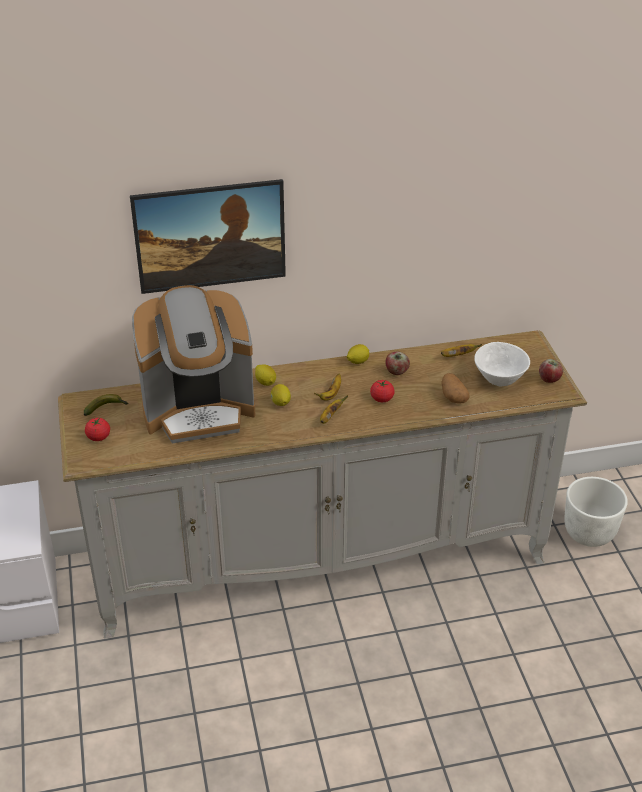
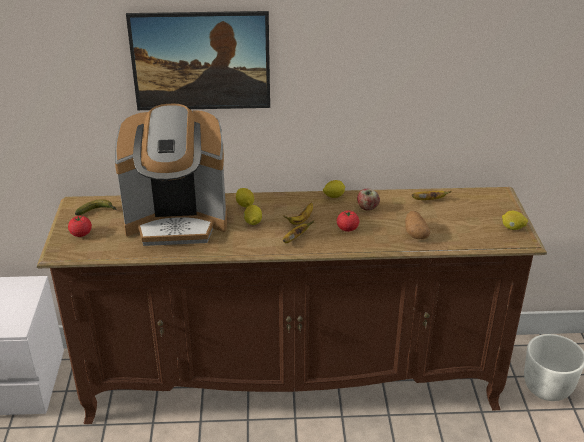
camera: 10 degrees right, 5 degrees down
(321, 564) = (292, 384): grey cabinet -> brown cabinet
(498, 379) = (462, 223): white bowl -> none
(549, 379) = (512, 228): apple -> lemon

